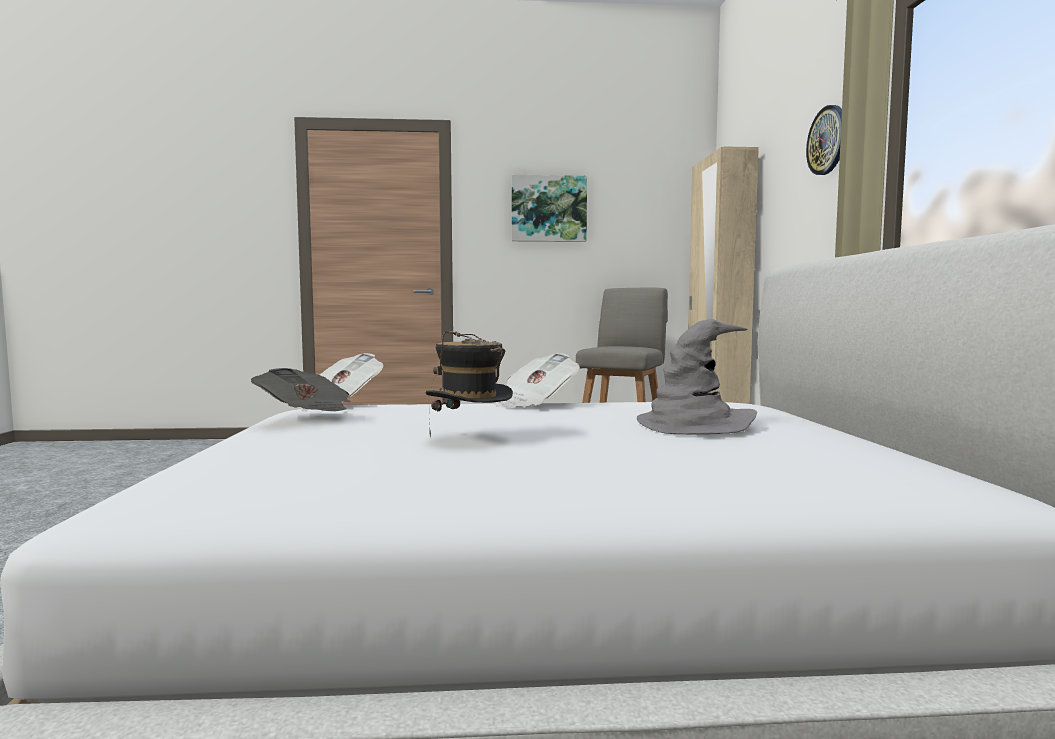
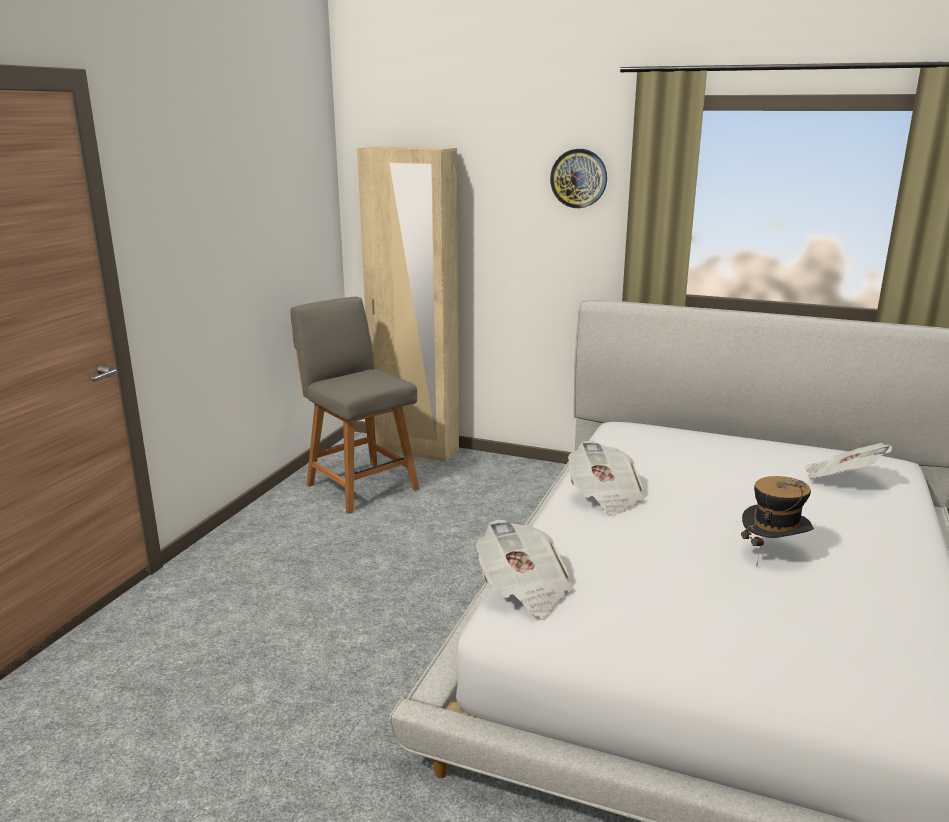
camera: 65 degrees left, 15 degrees up
(307, 418) = (630, 616): newspaper -> newspaper (841, 479)
(548, 209) = (215, 208): picture -> none
(695, 425) = (735, 470): grey hat -> none

